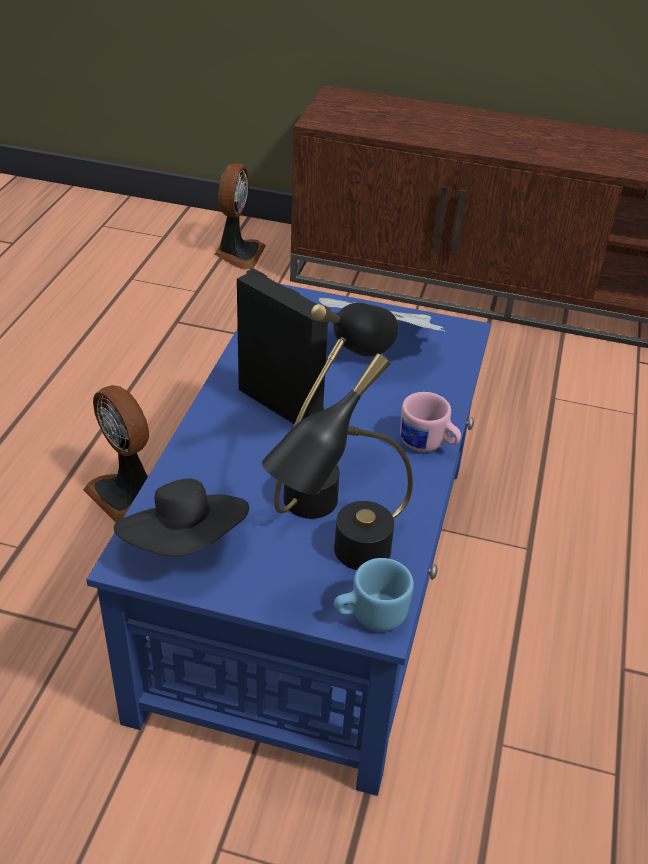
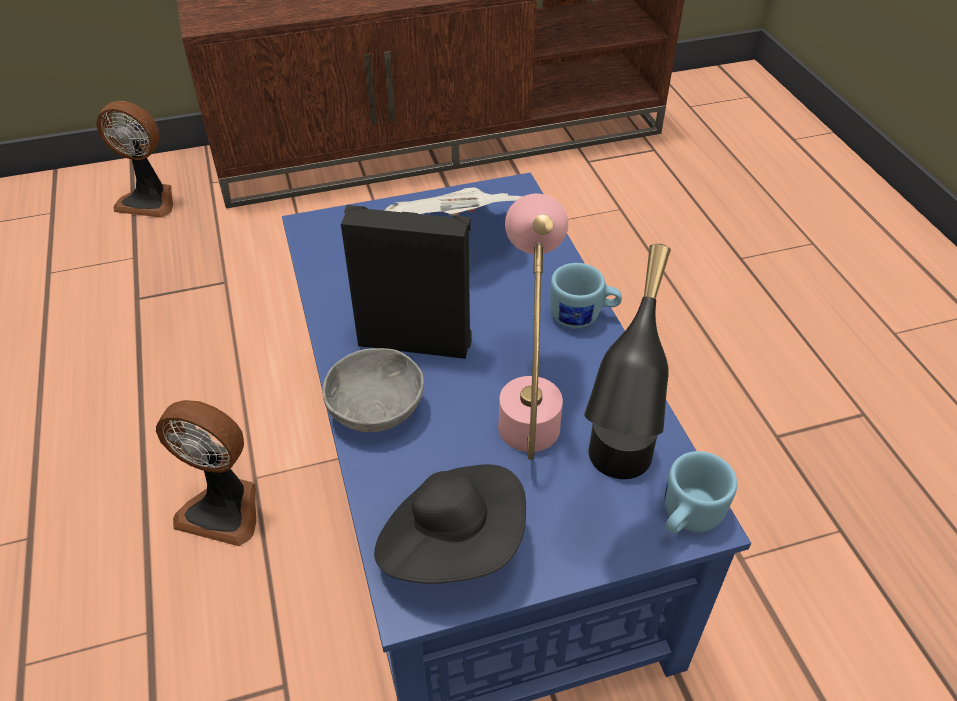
camera: 30 degrees left, 5 degrees up
(212, 438) = (377, 411): none -> grey bowl
(238, 253) = (149, 200): fan -> fan turned 120 degrees clockwise
(326, 483) = (529, 403): black table lamp -> pink table lamp
(428, 444) = (583, 316): pink mug -> blue mug

